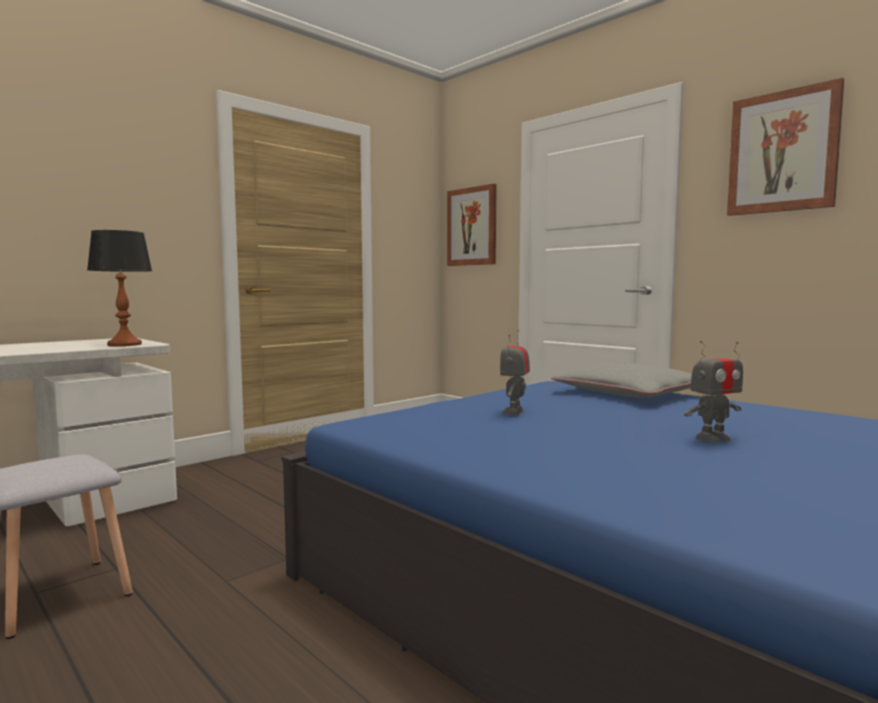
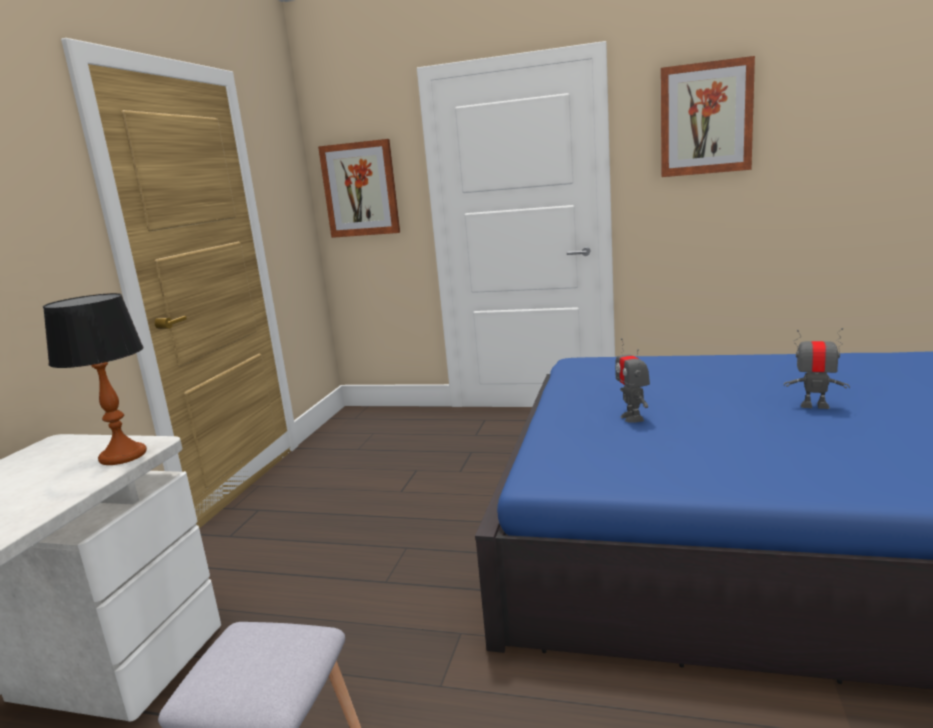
camera: 30 degrees left, 10 degrees up
(629, 393) = (659, 366): grey pillow -> none
(713, 438) = (814, 406): toy robot -> toy robot turned 105 degrees counterclockwise

